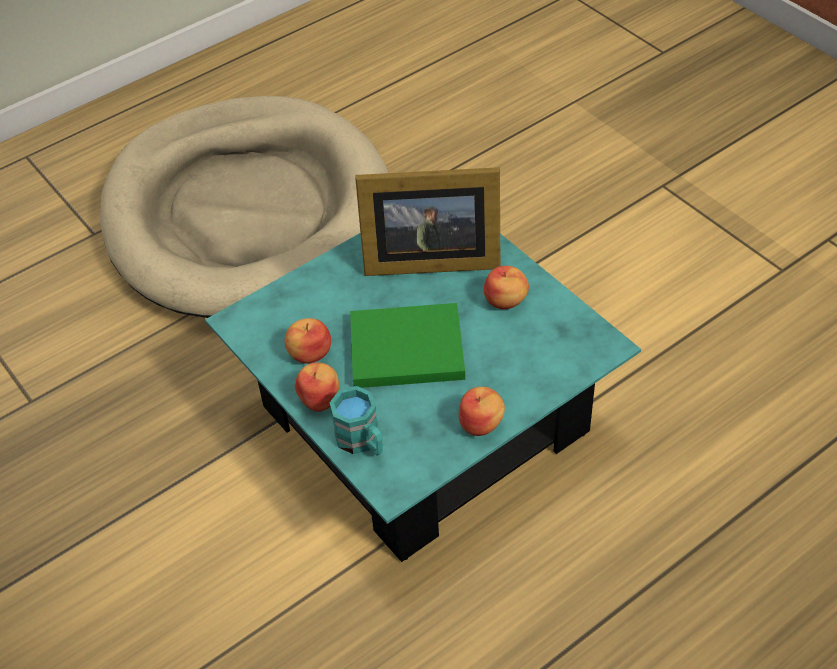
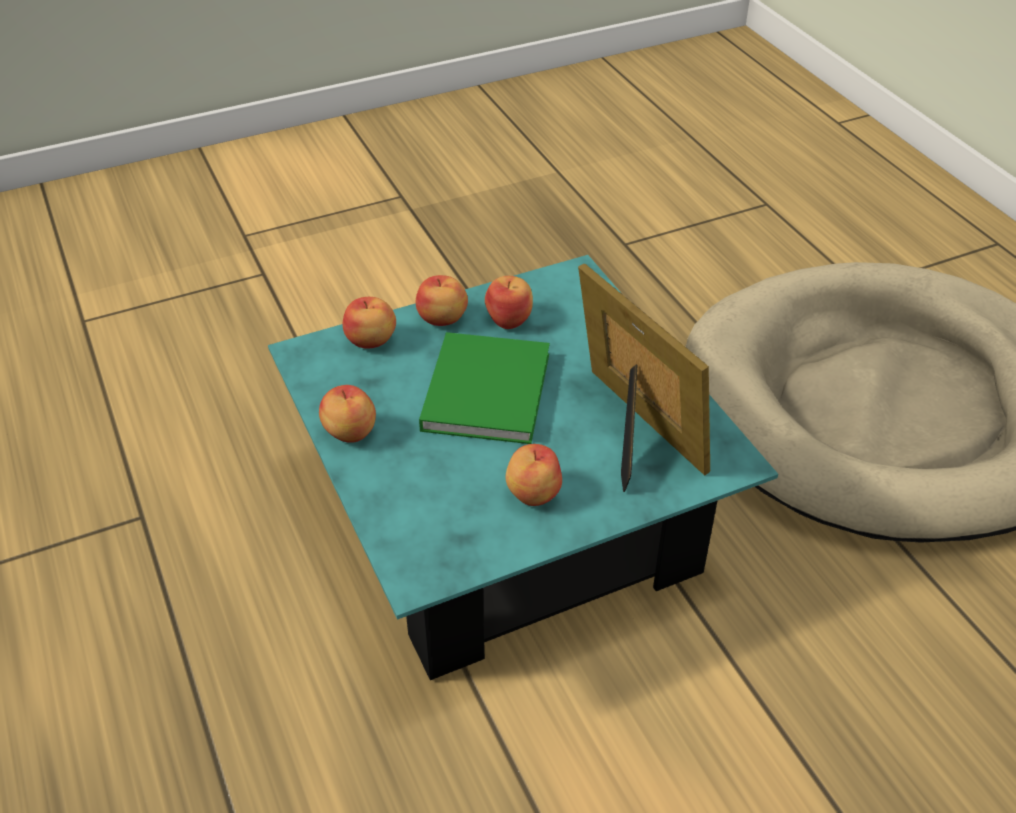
camera: 100 degrees right, 5 degrees down
(363, 442) = (371, 341): turquoise mug -> apple
(427, 258) = (633, 432): picture frame -> picture frame turned 135 degrees clockwise

